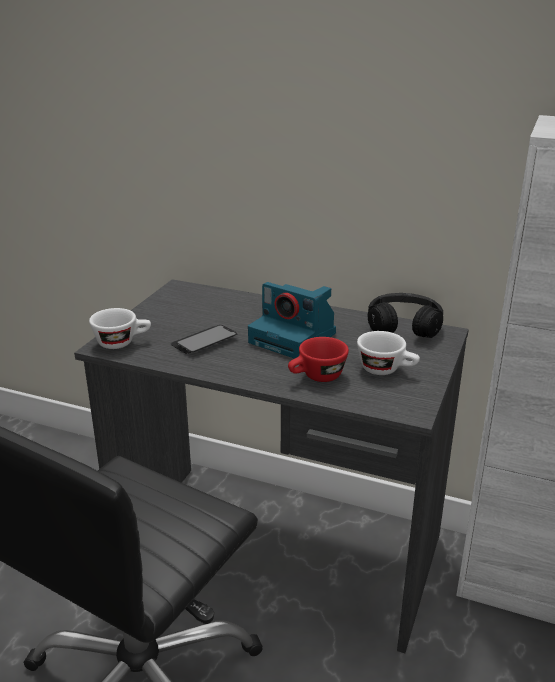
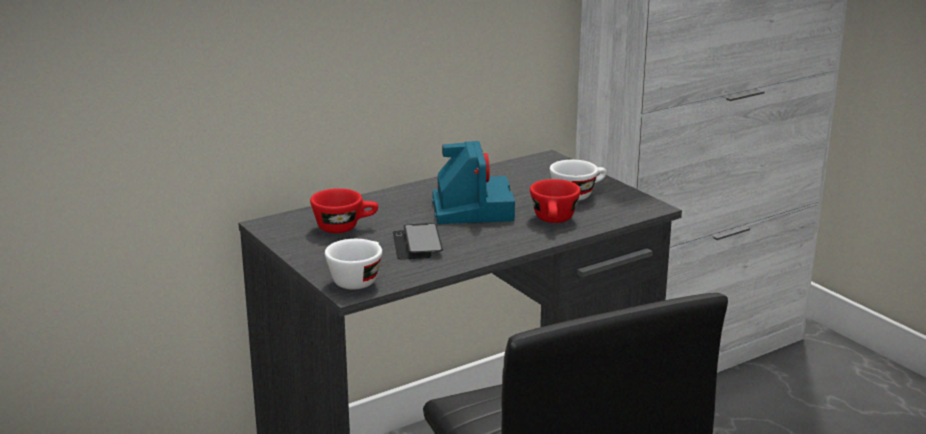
camera: 55 degrees left, 5 degrees down
(202, 309) = (345, 227): none -> red cup
(294, 338) = (471, 208): camera -> camera turned 75 degrees counterclockwise
(404, 325) = (513, 166): black headphones -> none

